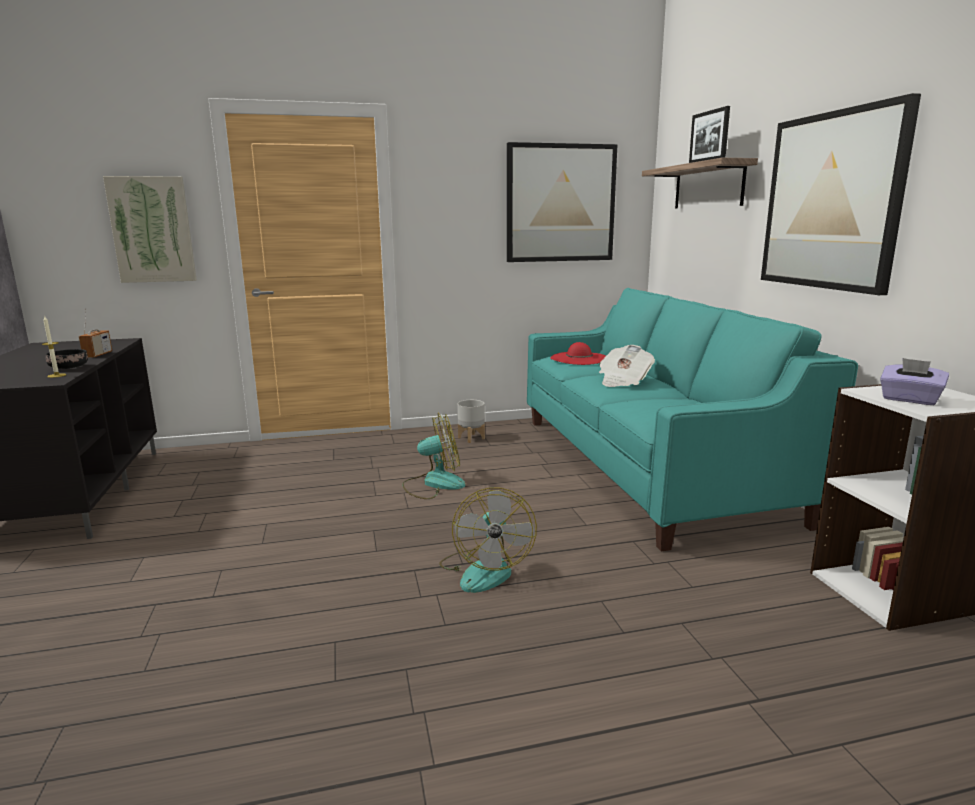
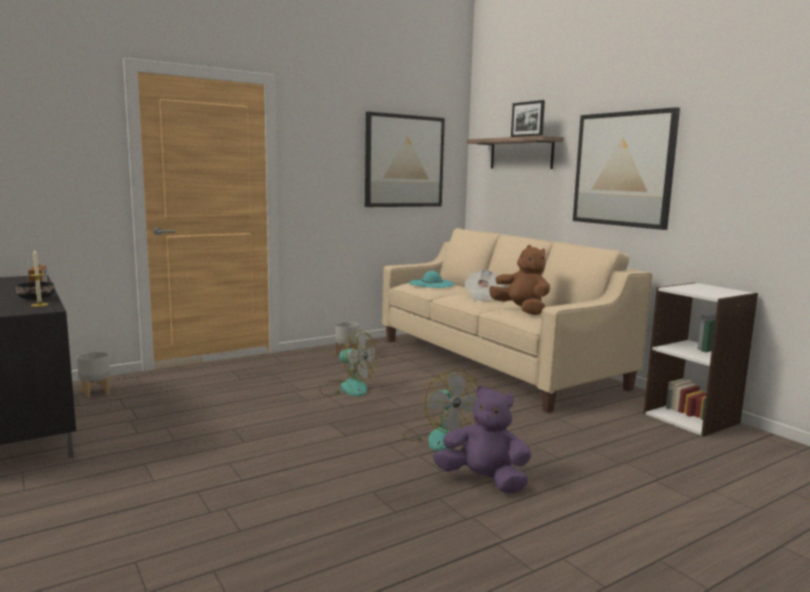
camera: 20 degrees left, 5 degrees down
(152, 230) = (61, 172): picture -> none
(184, 462) = (95, 392): none -> grey planter
(433, 484) = (347, 388): fan -> fan turned 60 degrees clockwise
(487, 652) = (484, 481): none -> purple plush toy
(579, 358) = (431, 283): red hat -> turquoise hat
(645, 466) = (496, 363): turquoise sofa -> beige sofa
(652, 405) = (521, 311): none -> brown plush toy
(909, 400) = (700, 291): purple tissue box -> none

